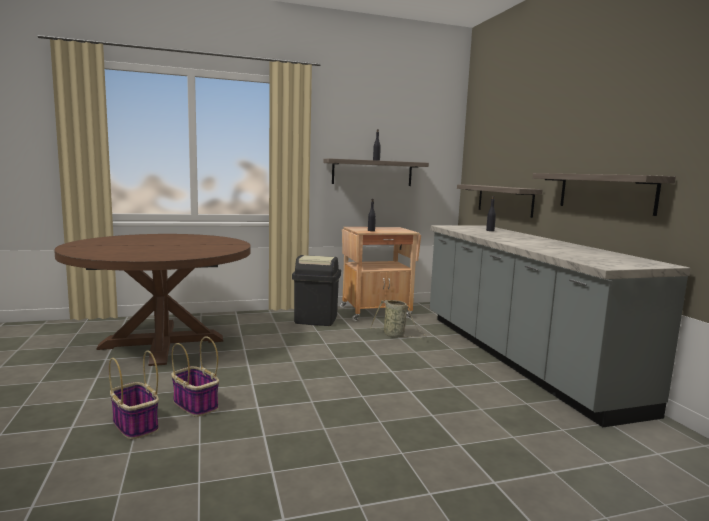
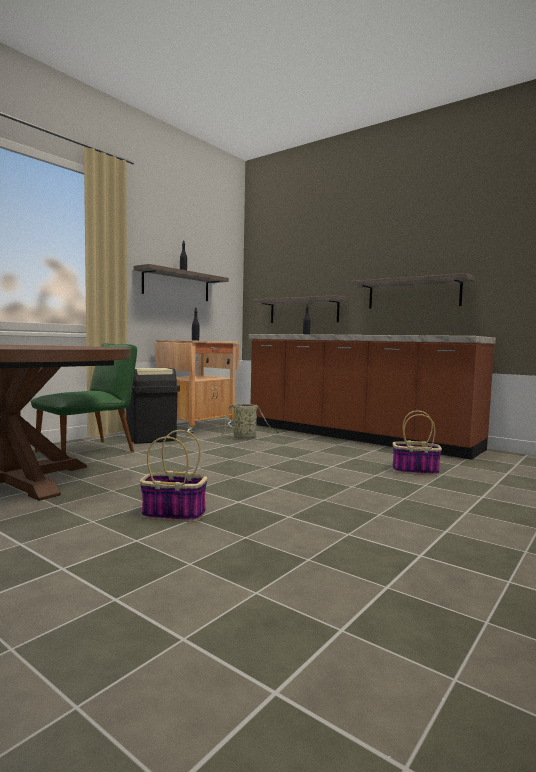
camera: 35 degrees left, 5 degrees down
(135, 425) = (142, 544): basket -> basket (414, 471)
(248, 325) = (85, 451): none -> green chair
(517, 357) = (356, 437): grey counter -> brown counter

